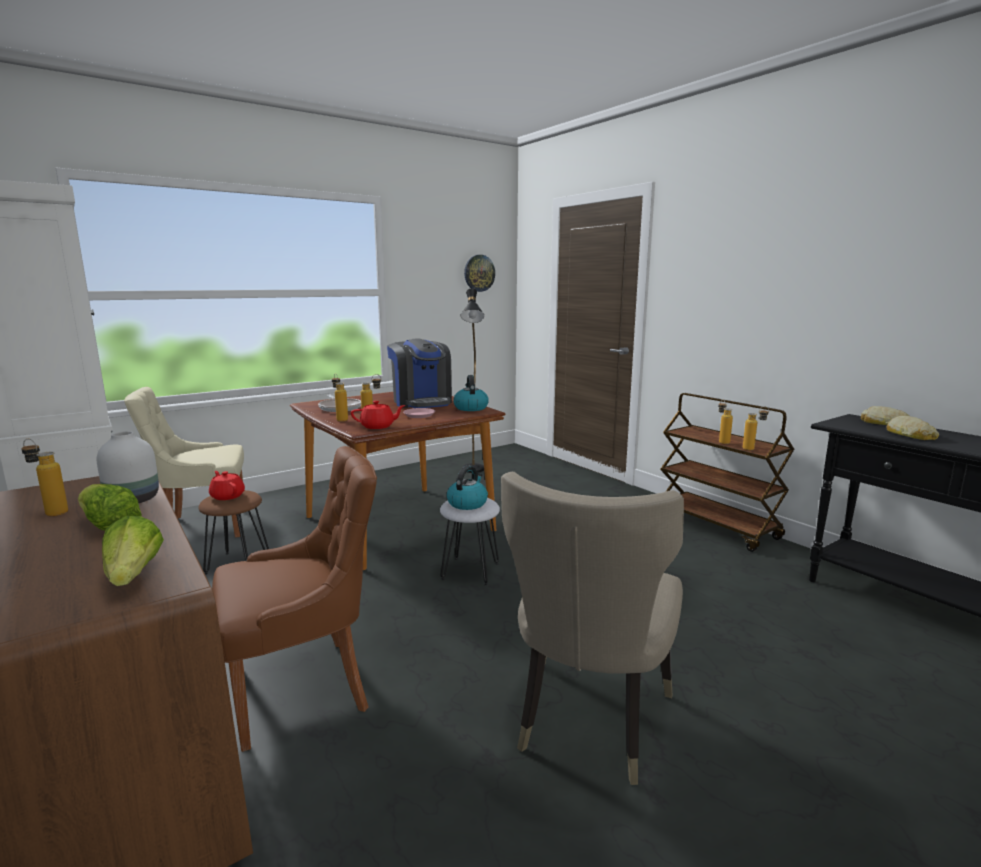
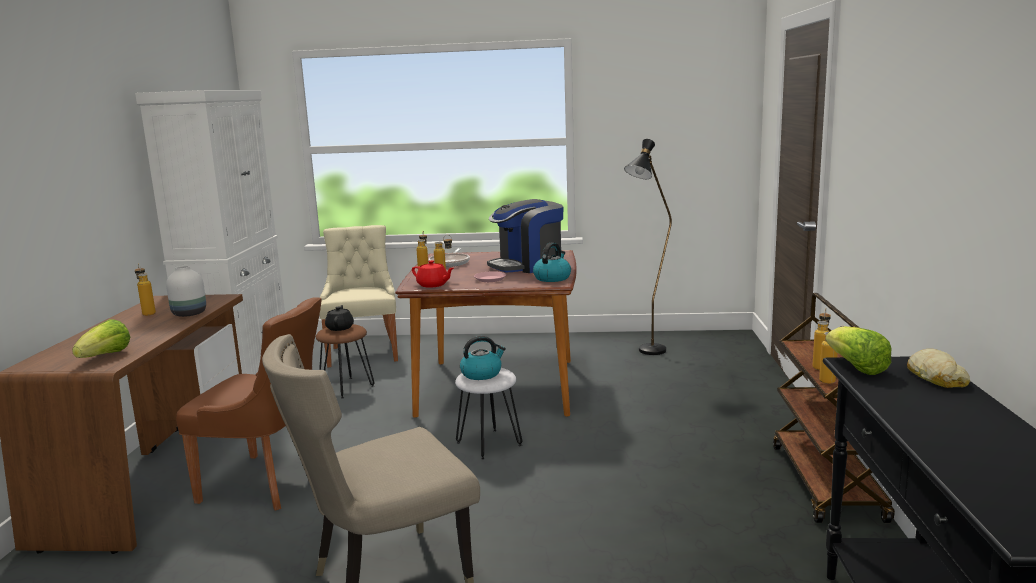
camera: 40 degrees right, 0 degrees up
(108, 526) = (150, 327): lettuce -> lettuce (856, 367)
(202, 526) = (364, 353): beige chair -> beige chair turned 60 degrees clockwise
(227, 496) = (340, 328): red teapot -> black teapot
(421, 402) = (527, 266): coffee machine -> coffee machine turned 45 degrees clockwise
(479, 273) = (701, 114): wall clock -> none
(910, 434) = (908, 397): bread -> none

